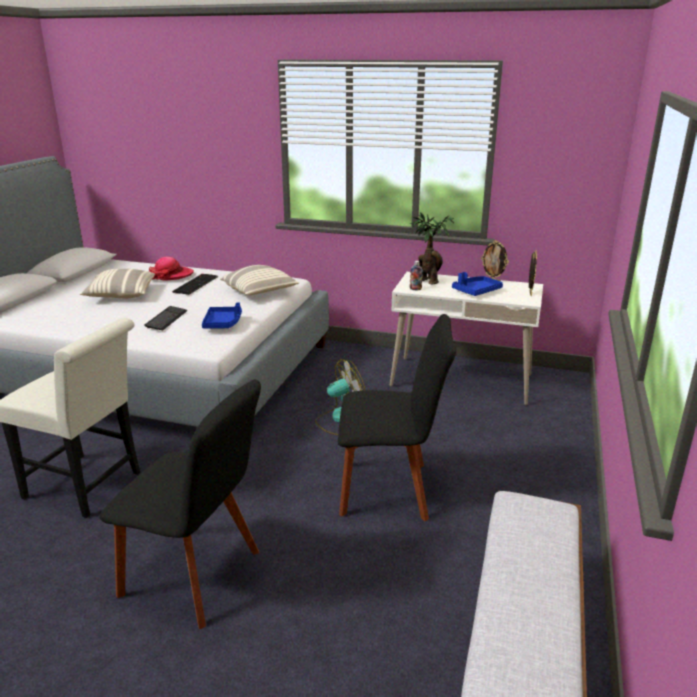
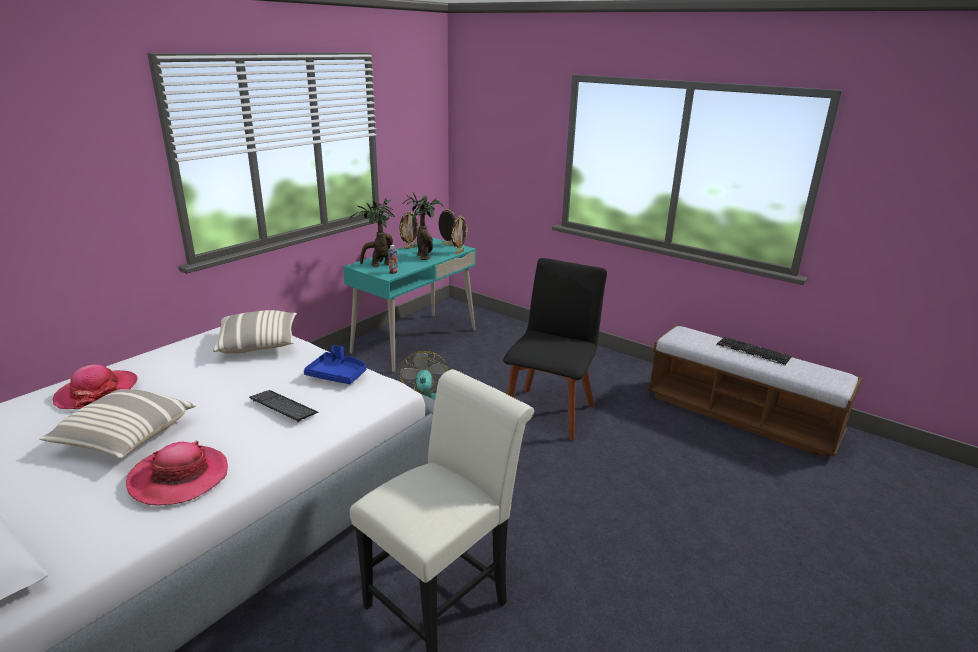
camera: 70 degrees left, 0 degrees up
(80, 317) = (179, 477): none -> hat
(195, 284) = (168, 377): keyboard -> keyboard (752, 351)
(197, 575) = (623, 528): black chair -> none
(461, 380) = (415, 341): white desk -> turquoise desk
(476, 291) = (424, 256): blue tray -> potted plant
(513, 302) = (459, 252): none -> picture frame

